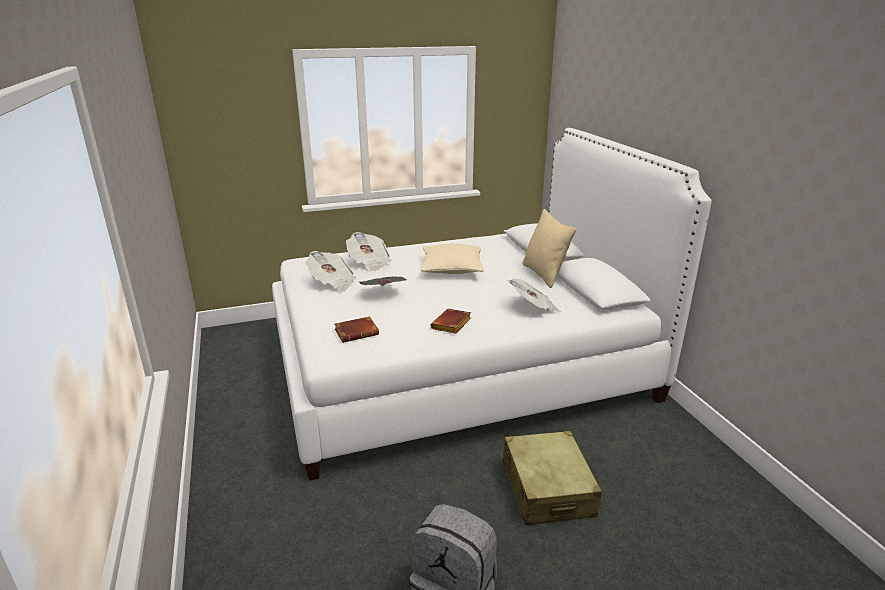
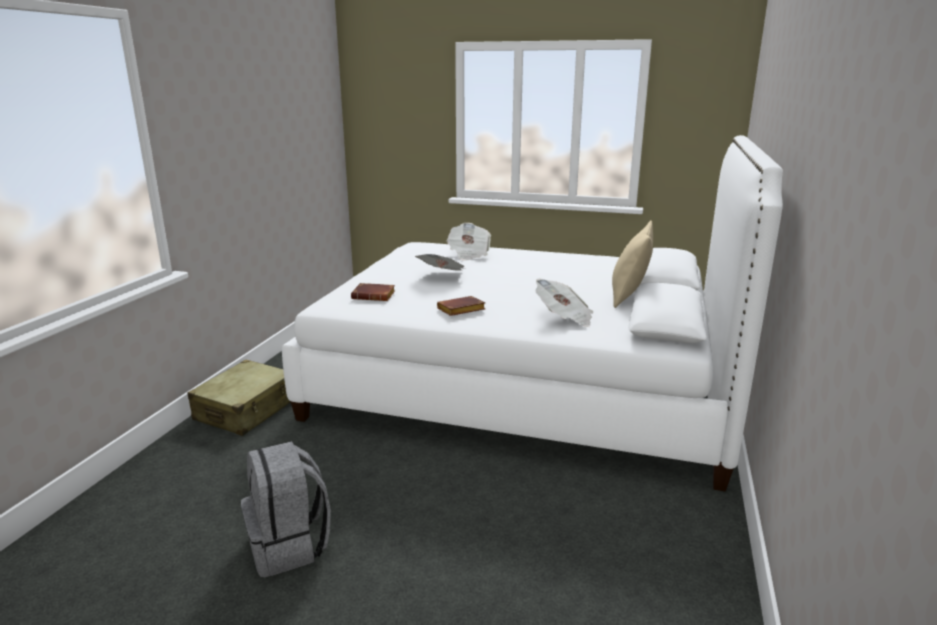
camera: 35 degrees right, 5 degrees down
(332, 282) = (415, 261): newspaper -> none
(451, 269) = (538, 273): beige pillow -> none
(547, 489) = (476, 509): beige suitcase -> beige suitcase (246, 410)

